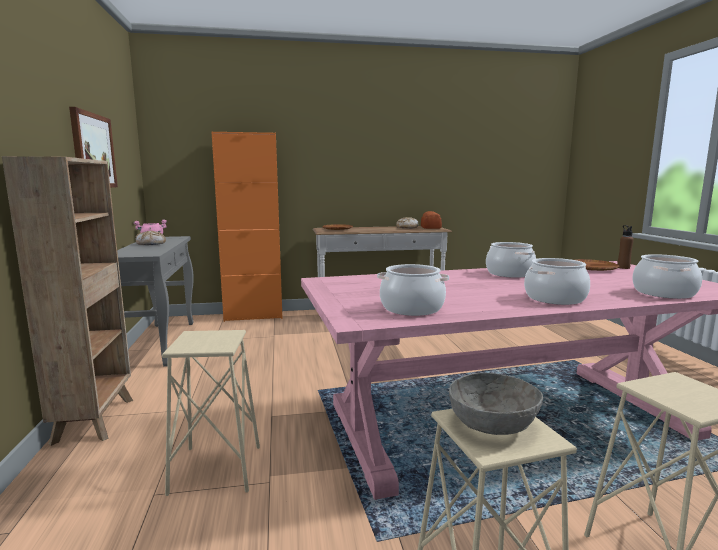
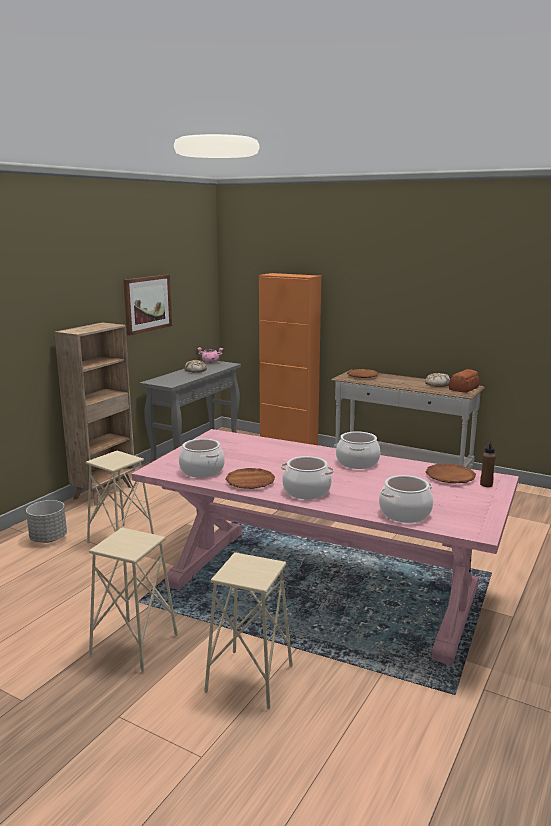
camera: 40 degrees right, 5 degrees up
(81, 521) = (48, 538): none -> grey planter
(488, 304) = (250, 482): none -> brown plate
(492, 423) = (129, 540): grey bowl -> none

